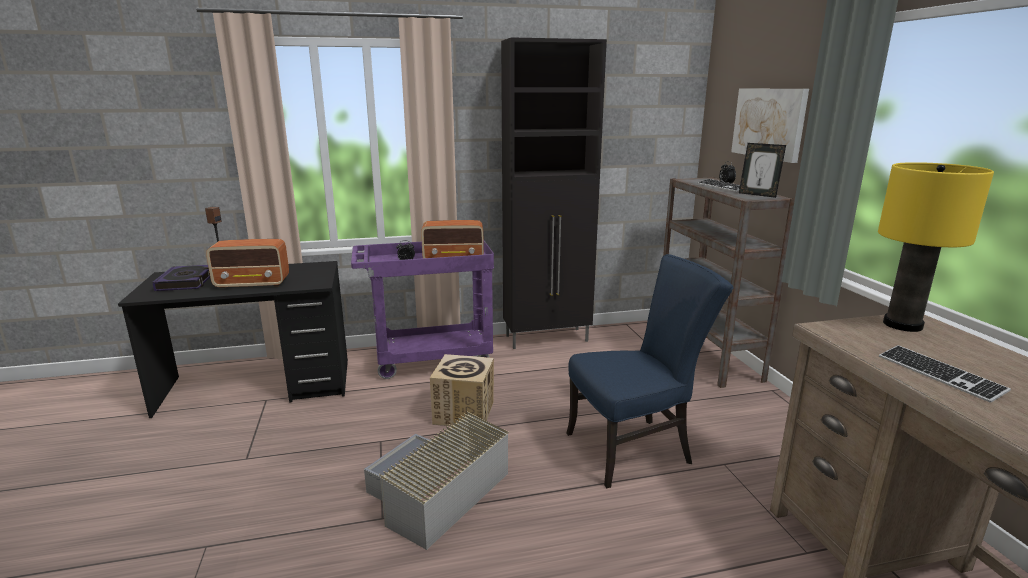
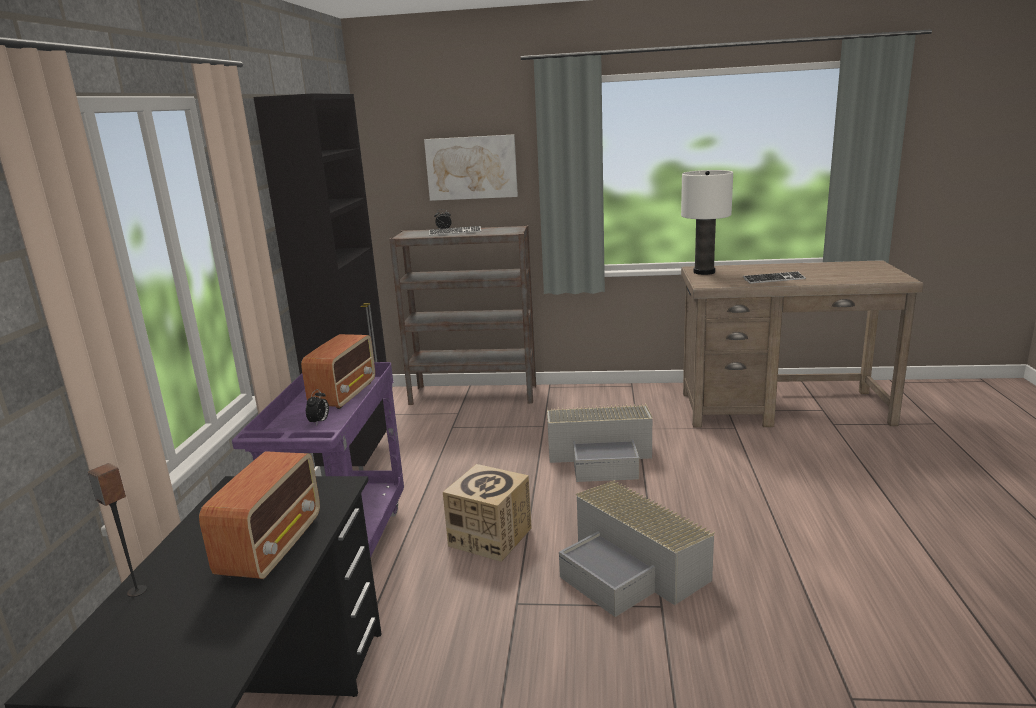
camera: 70 degrees left, 0 degrees up
(186, 282) = (167, 631): book -> none
(635, 448) = (602, 456): blue chair -> grey storage box
(758, 195) = (501, 229): picture frame -> none
(903, 325) = (704, 272): yellow table lamp -> white table lamp

